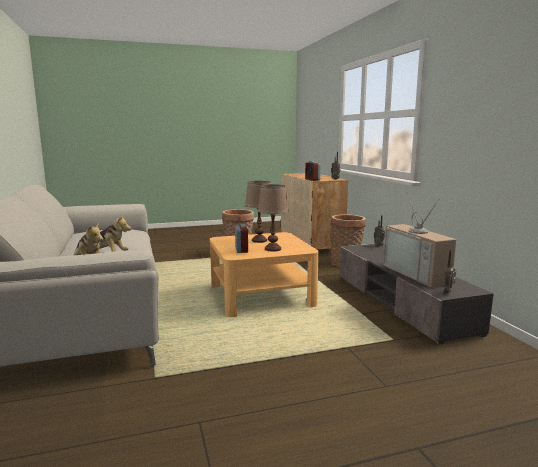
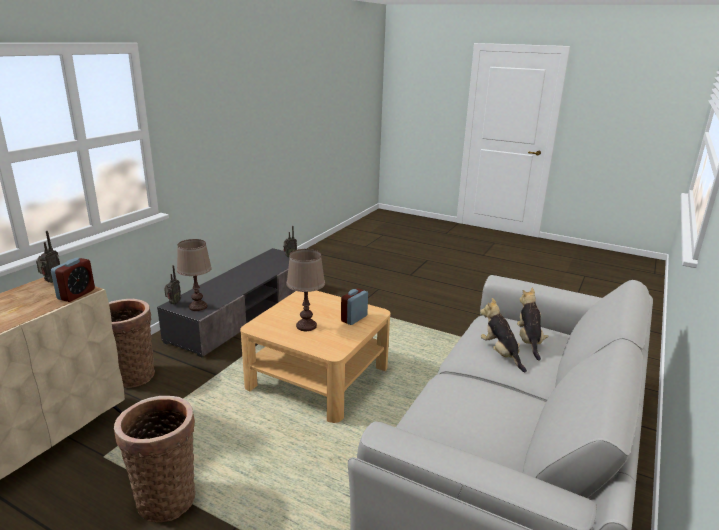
camera: 135 degrees left, 10 degrees up
(273, 249) = (326, 307): brown table lamp -> brown table lamp (198, 307)
(419, 274) = (258, 270): television -> none

